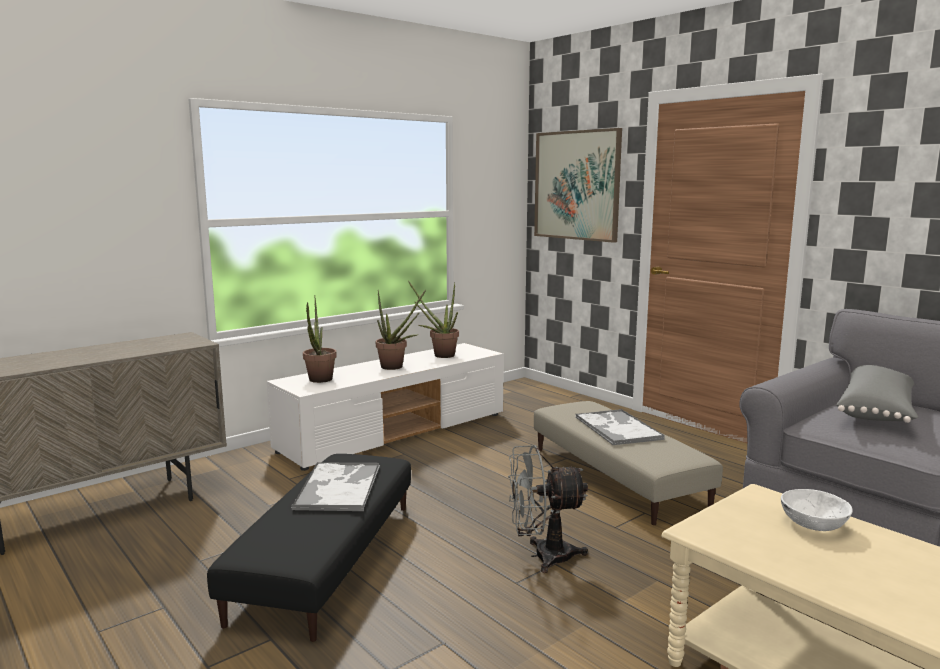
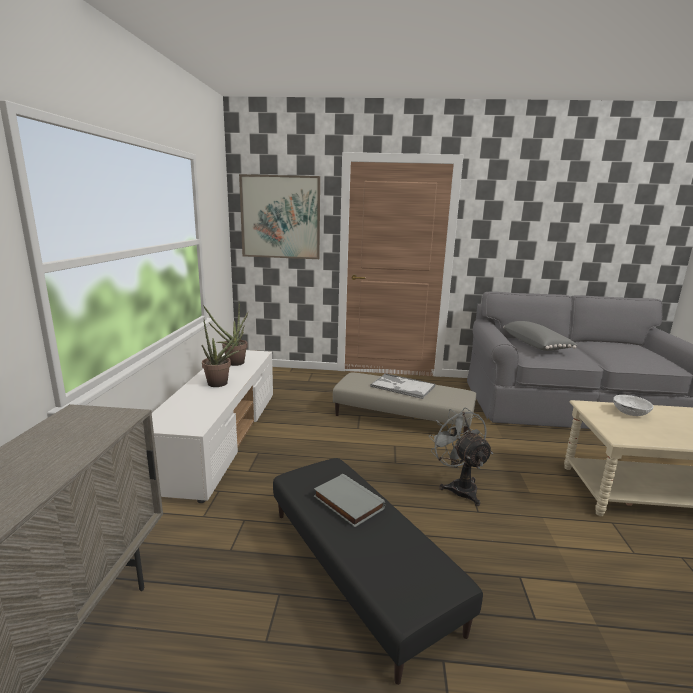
camera: 45 degrees left, 5 degrees up
(319, 381) = (185, 415): potted plant -> none
(338, 487) = (347, 503): tray -> grey book
(542, 556) = (459, 487): grey fan -> grey fan turned 120 degrees clockwise

